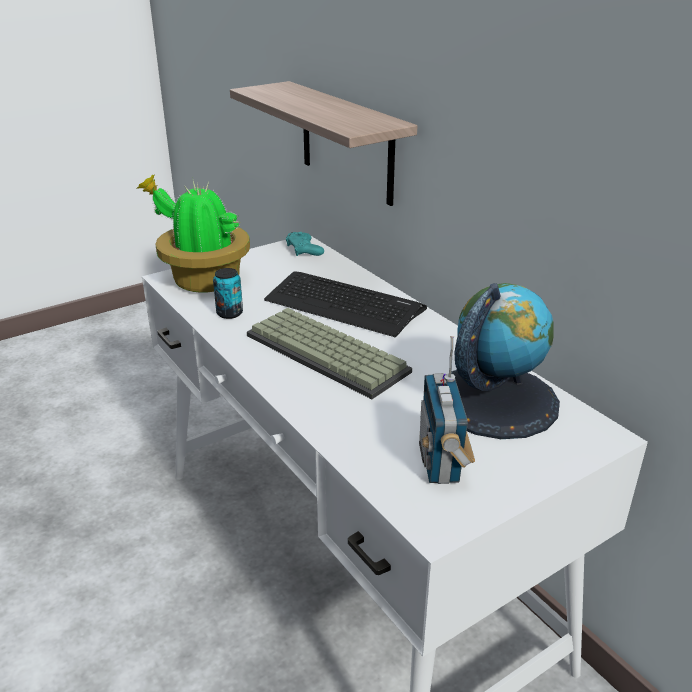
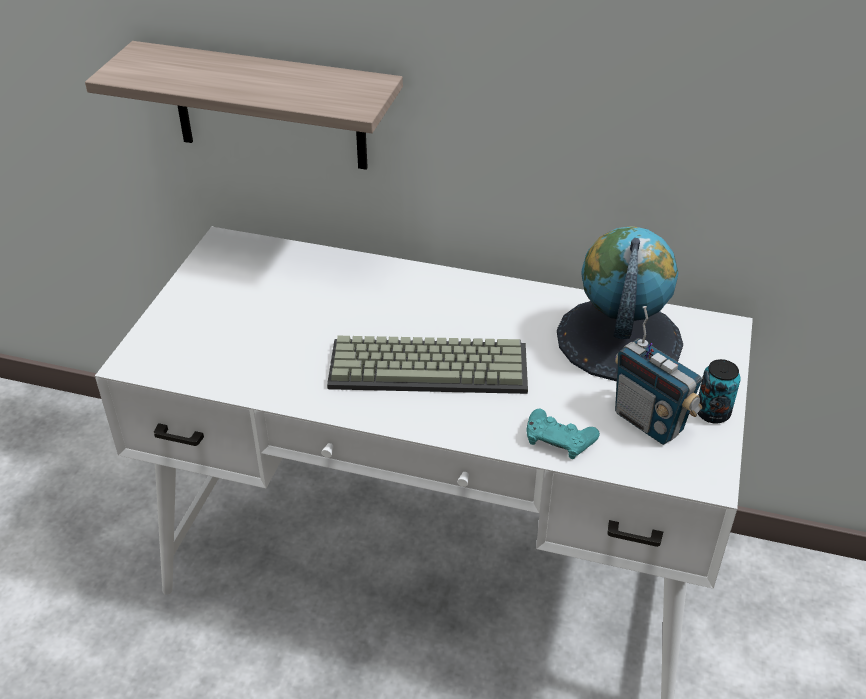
camera: 40 degrees left, 10 degrees up
(203, 280) = (181, 345): potted plant -> none
(229, 313) = (271, 371): can -> can (712, 413)
(304, 250) = (238, 251): turquoise game controller -> turquoise game controller (559, 439)
(343, 305) = (372, 303): keyboard -> none

